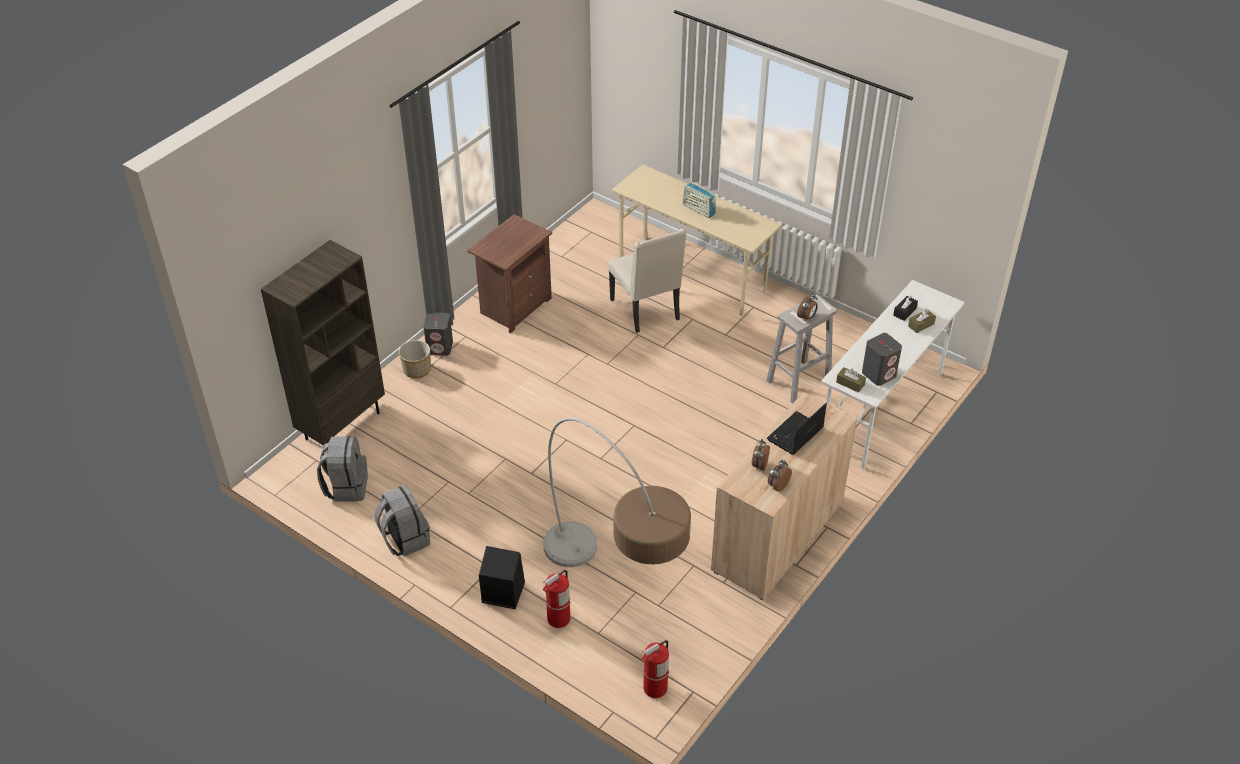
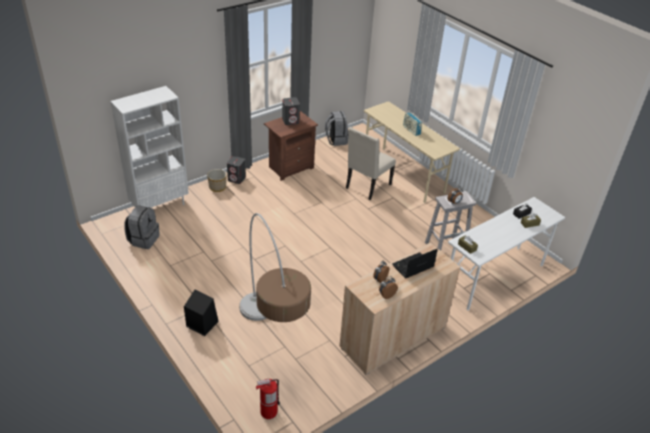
camera: 15 degrees right, 5 degrees down
(342, 425) = (160, 206): brown bookcase -> white bookcase
(404, 539) = (160, 277): grey backpack -> grey backpack (336, 140)
(558, 619) = (228, 349): fire extinguisher -> none
(646, 310) = (367, 186): beige chair -> beige chair turned 45 degrees clockwise
(879, 374) = (489, 246): grey speaker -> grey speaker (290, 121)

